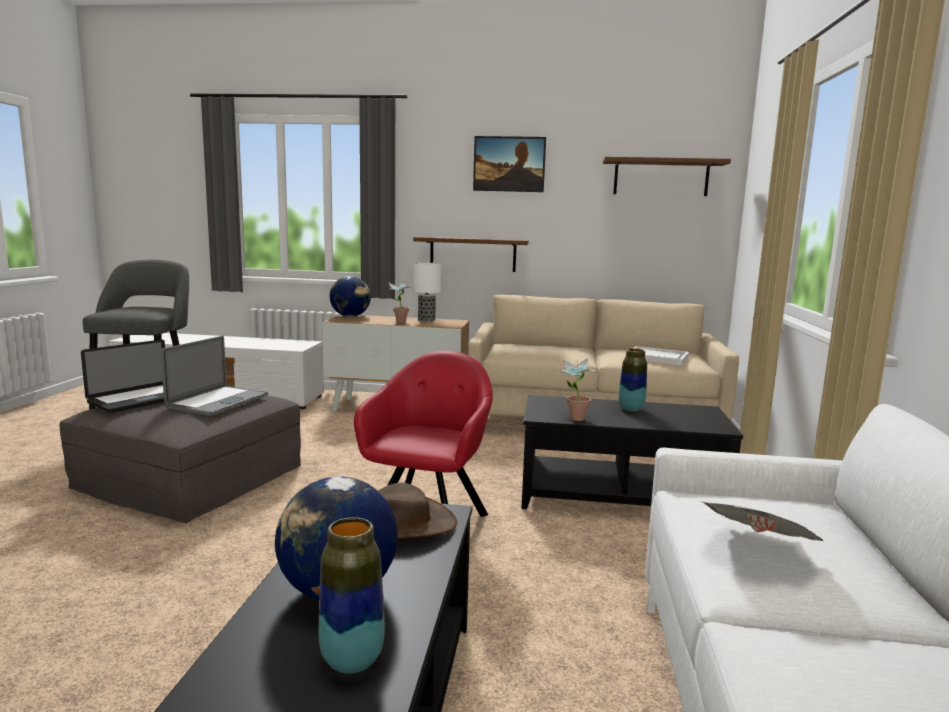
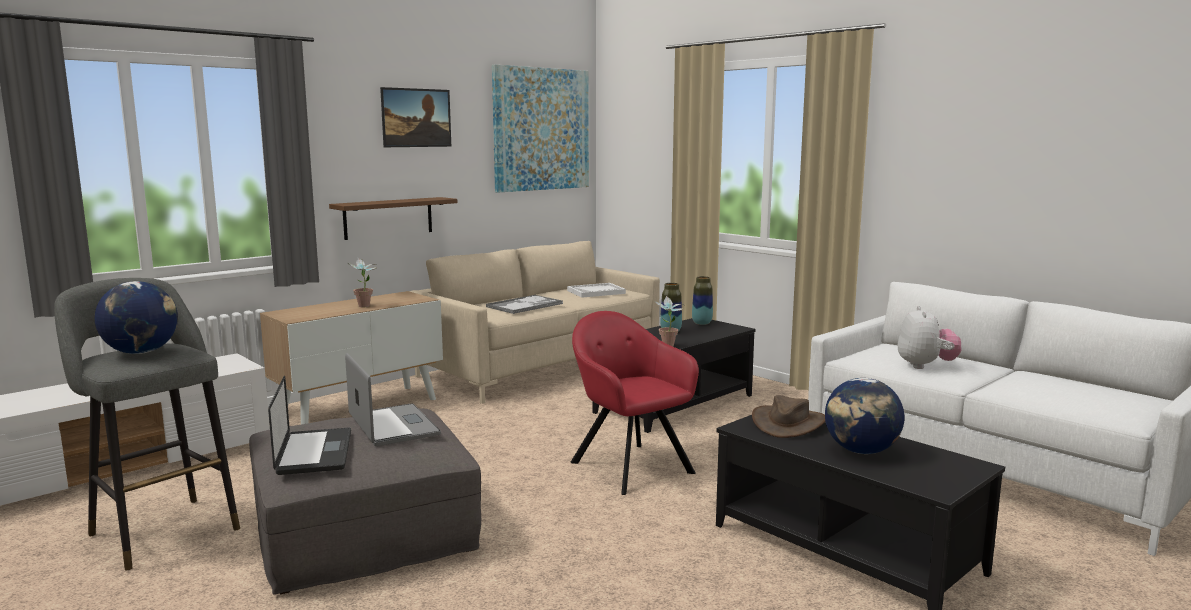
camera: 50 degrees left, 0 degrees up
(350, 316) = (286, 312): globe -> globe (141, 352)
(352, 660) = (935, 461): vase -> vase (702, 323)
(426, 320) = (376, 299): table lamp -> none
(553, 352) = (525, 305): none -> tray
(661, 178) = (541, 129): brown shelf -> picture
(757, 550) = (925, 366): newspaper -> plush toy

